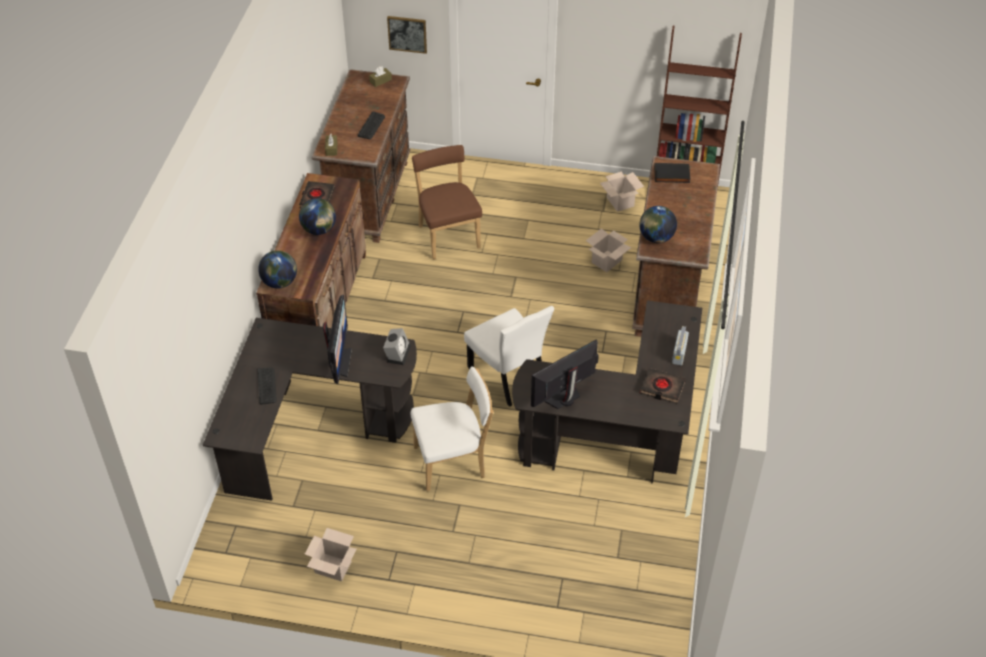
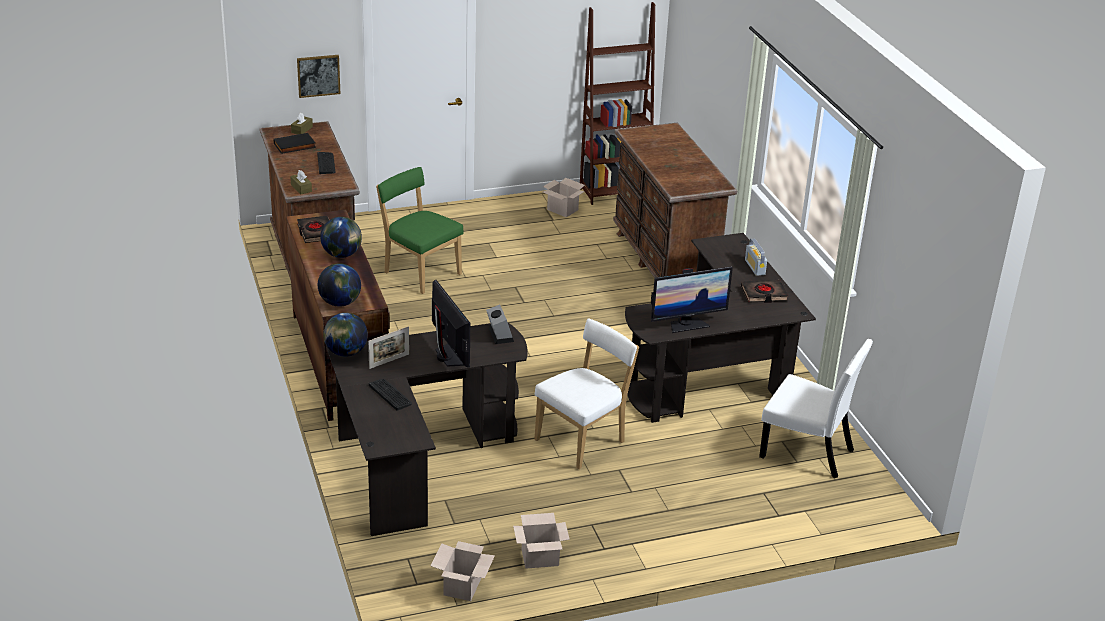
camera: 30 degrees left, 15 degrees down
(291, 350) = (389, 361): none -> picture frame
(448, 235) = (420, 272): brown chair -> green chair
(508, 375) = (575, 360): white chair -> white chair (805, 451)
(564, 398) = (687, 324): monitor -> monitor turned 135 degrees counterclockwise
(606, 262) = (590, 255): cardboard box -> cardboard box (462, 587)
(656, 238) = (674, 181): globe -> globe (345, 352)
(671, 175) = (645, 138): black book -> black book (294, 146)

